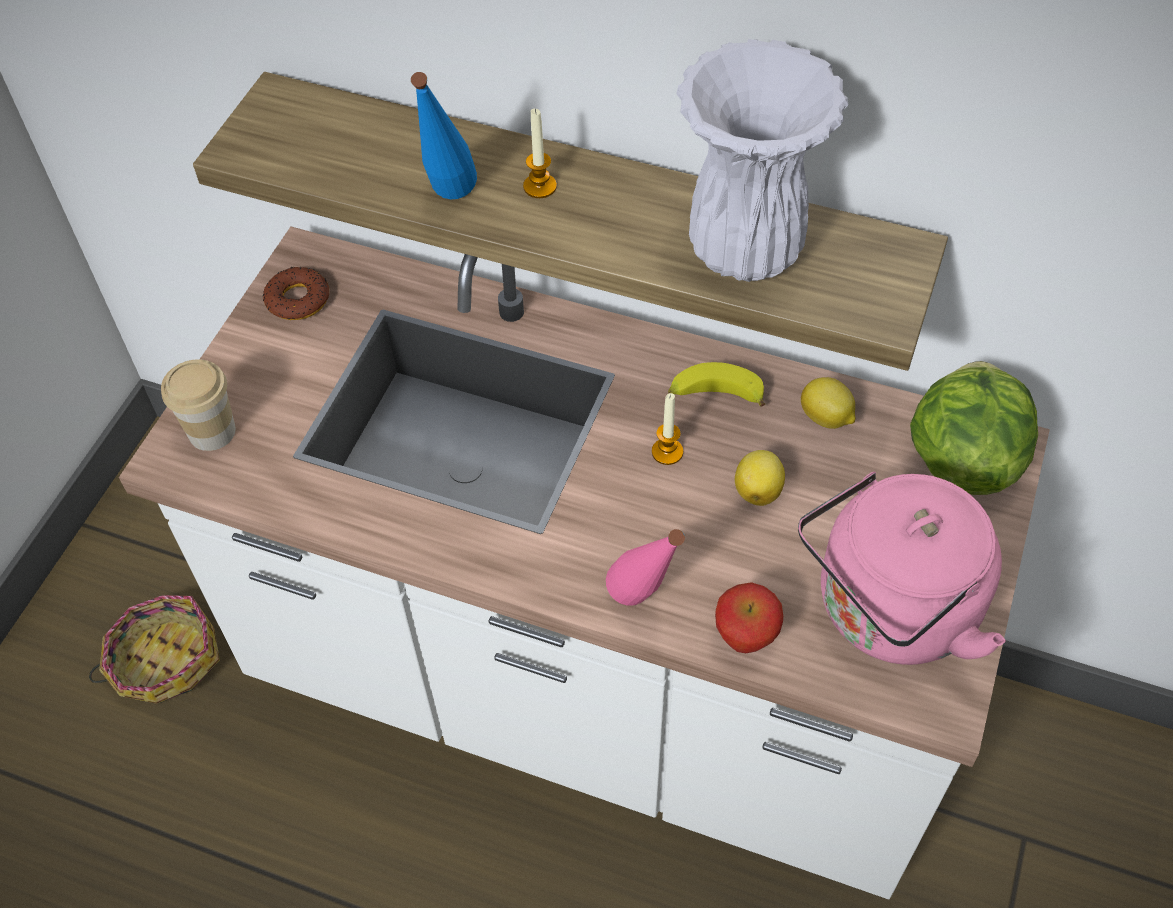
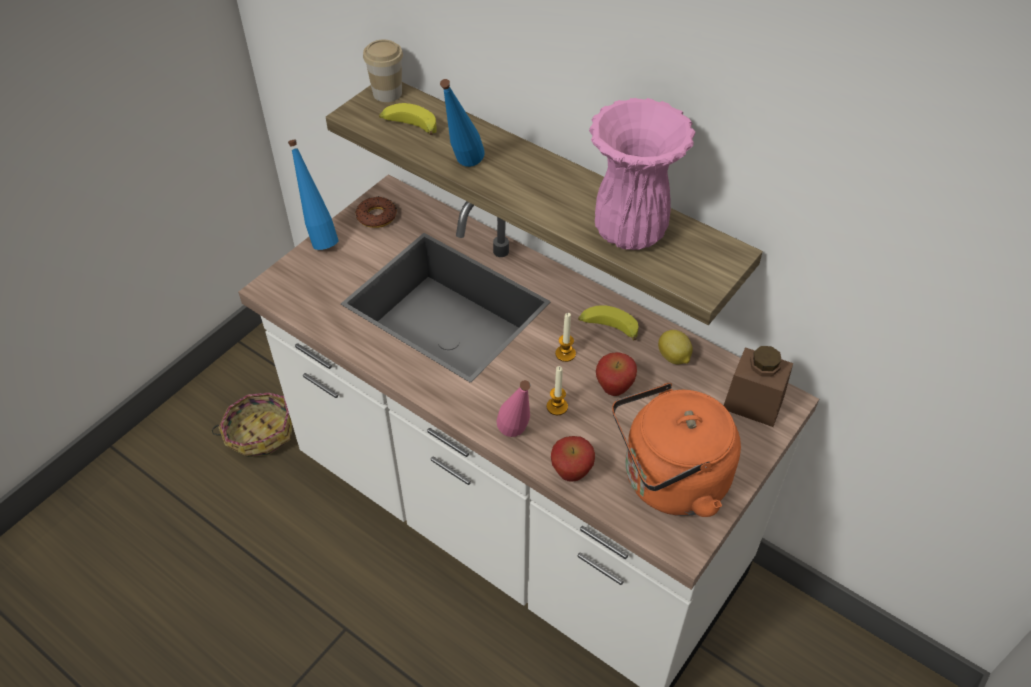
camera: 15 degrees right, 5 degrees down
(212, 431) = (299, 279): cup -> cup (387, 93)
(219, 355) = (319, 237): none -> blue bottle
(336, 152) = (409, 126): none -> banana
(540, 186) = (520, 170): candle -> candle (557, 407)
(744, 249) = (630, 231): white vase -> pink vase
(758, 490) = (614, 389): lemon -> apple
(889, 613) = (669, 482): pink kettle -> orange kettle
(962, 459) = (753, 402): lettuce -> brown jar

